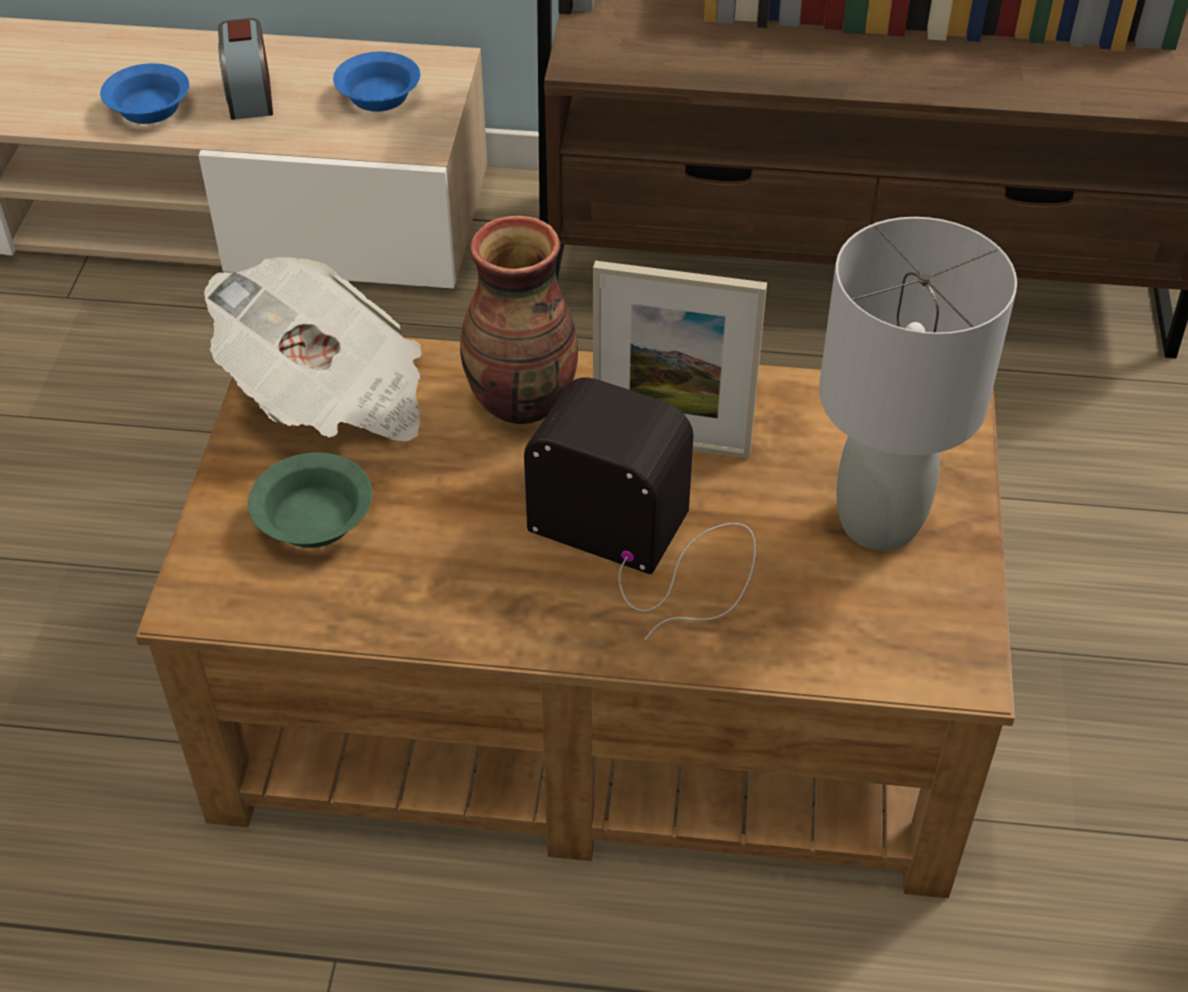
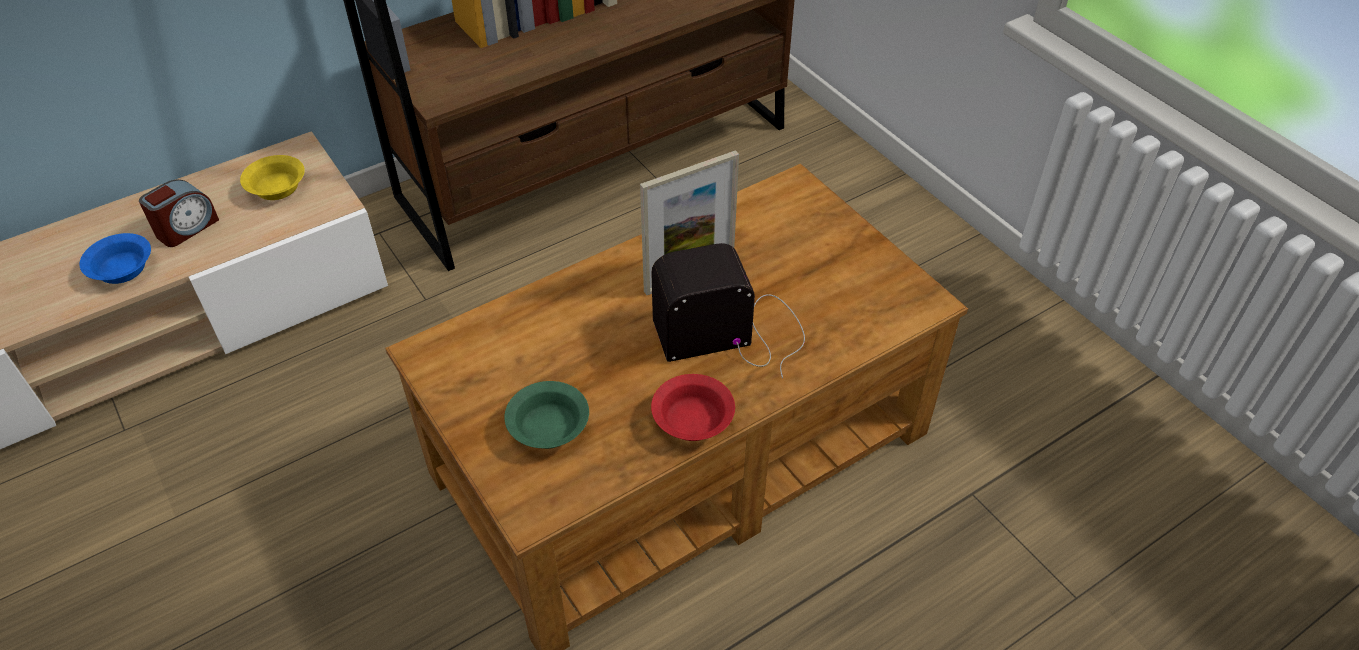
camera: 40 degrees left, 0 degrees up
(249, 96) = (187, 228): alarm clock -> alarm clock turned 90 degrees counterclockwise
(329, 395) = (479, 358): newspaper -> none
(377, 96) = (276, 188): blue bowl -> yellow bowl
(479, 621) = (694, 422): none -> red bowl
(523, 402) = (591, 299): vase -> none
(877, 522) = (822, 256): grey table lamp -> none

